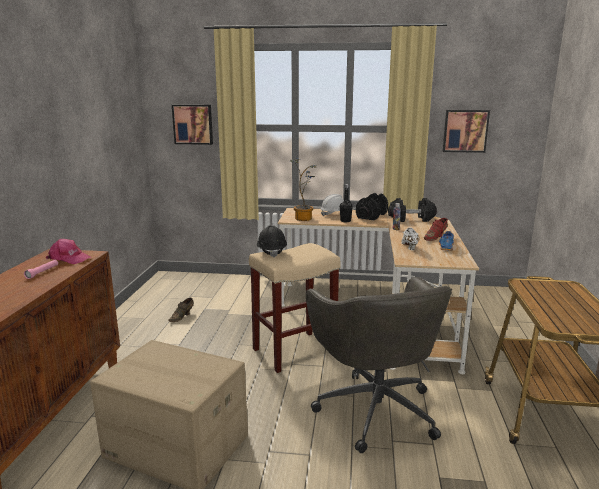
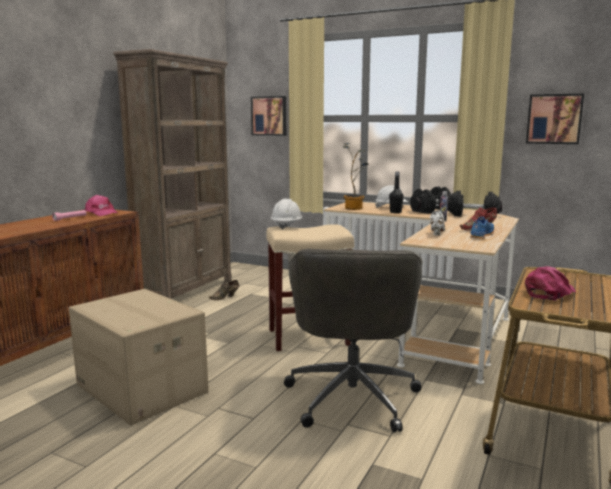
camera: 20 degrees right, 5 degrees down
(136, 314) = (187, 291): none -> brown bookcase
(271, 252) = (286, 226): black hard hat -> white hard hat
(556, 309) = (549, 292): none -> pink cap

